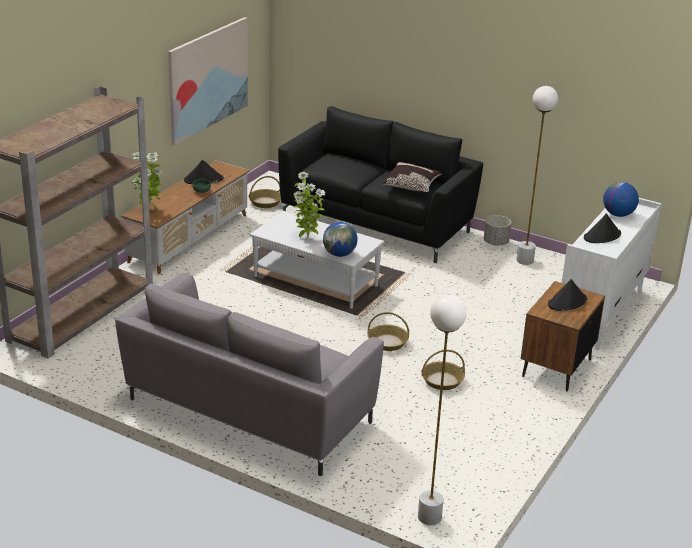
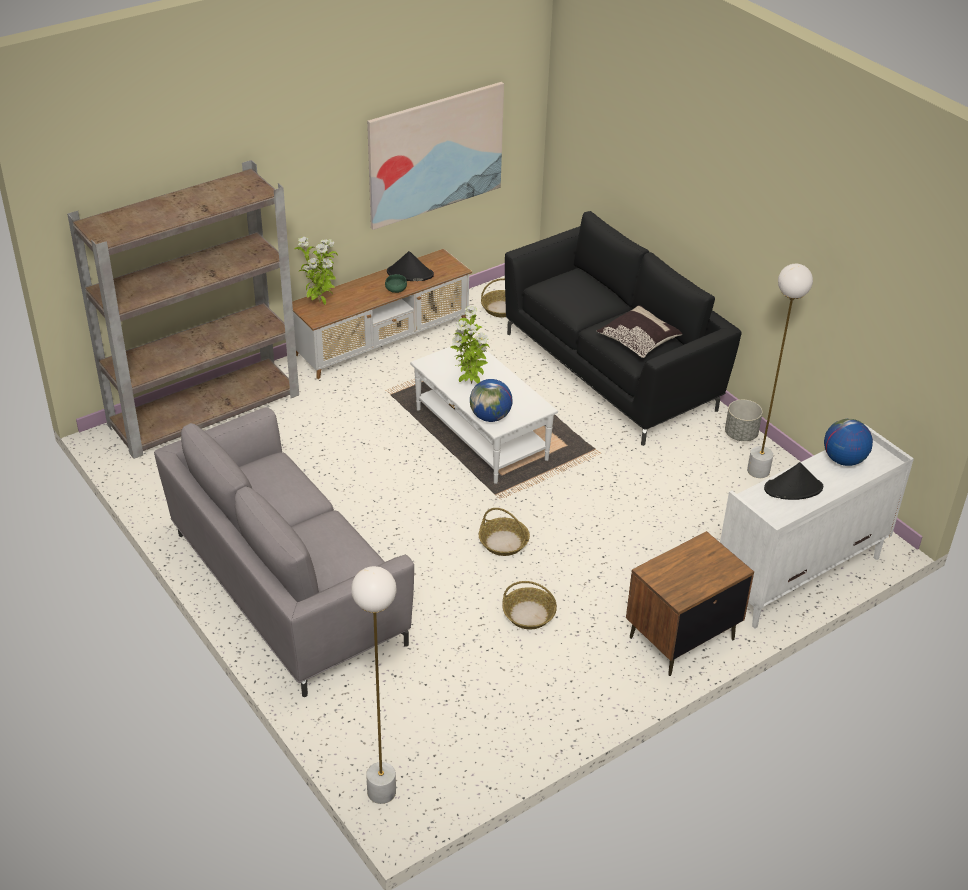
camera: 25 degrees right, 10 degrees up
(567, 302) = (696, 567): black hat -> none

